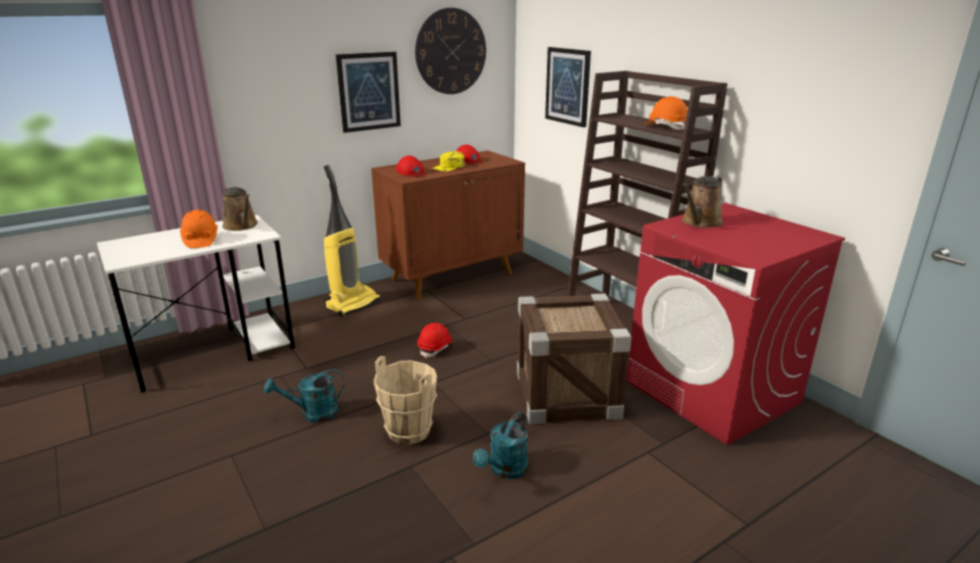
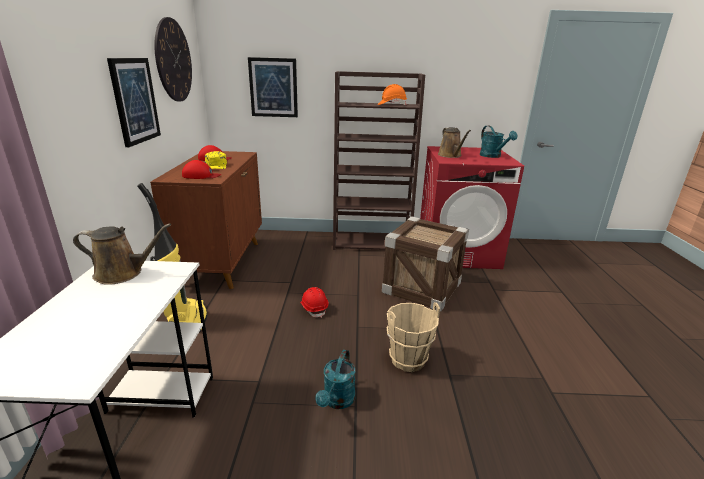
camera: 55 degrees left, 0 degrees up
(200, 240) = (117, 305): orange hard hat -> none
(505, 470) = (480, 339): turquoise watering can -> turquoise watering can (493, 156)

